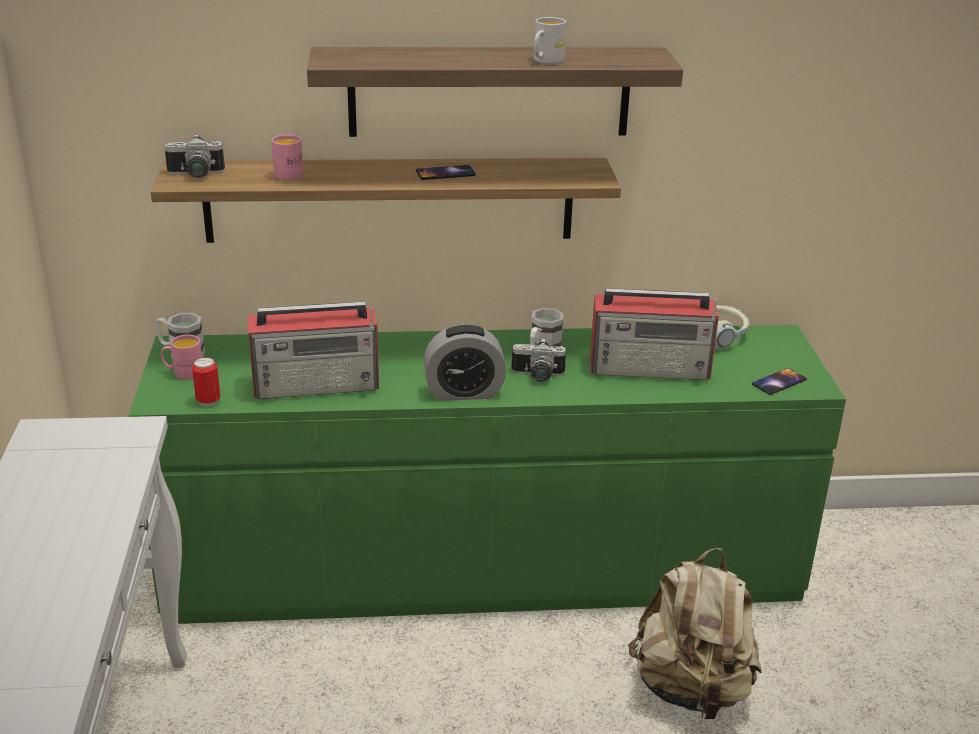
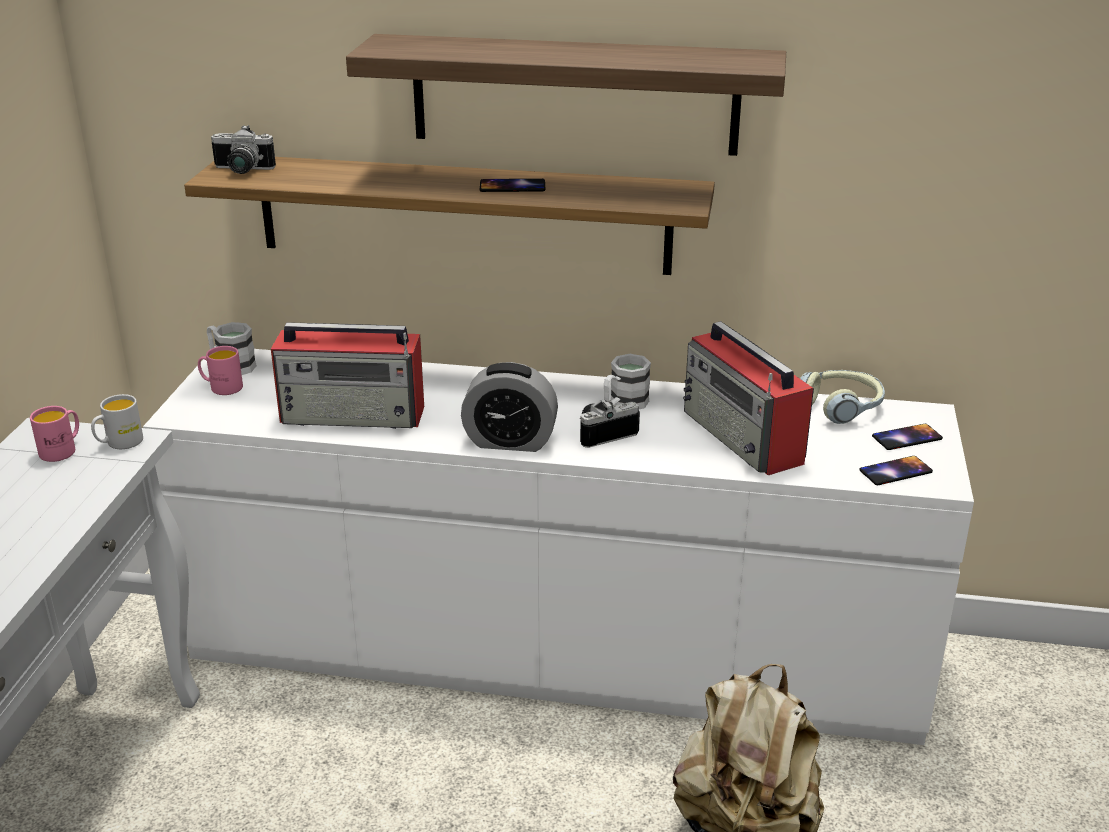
camera: 15 degrees right, 0 degrees up
(208, 401) = (231, 420): can -> none
(291, 173) = (343, 175): pink mug -> pink mug (62, 450)
(484, 568) = (554, 648): green dresser -> white dresser
(537, 376) = (603, 432): camera -> camera turned 135 degrees clockwise
(545, 61) = (623, 59): white mug -> white mug (119, 443)
(651, 368) = (743, 437): radio -> radio turned 45 degrees clockwise
(775, 354) = (906, 437): none -> phone

